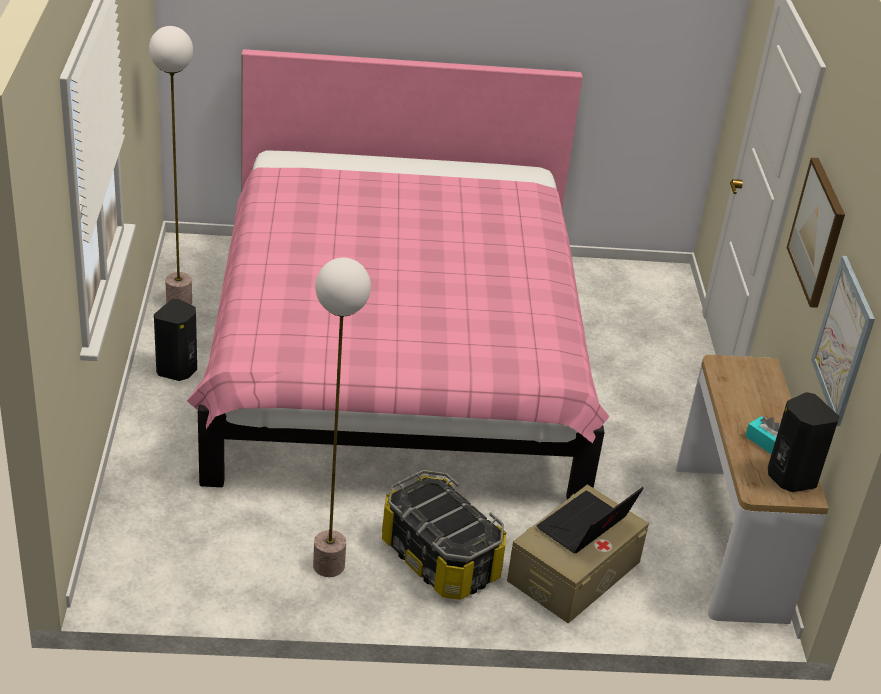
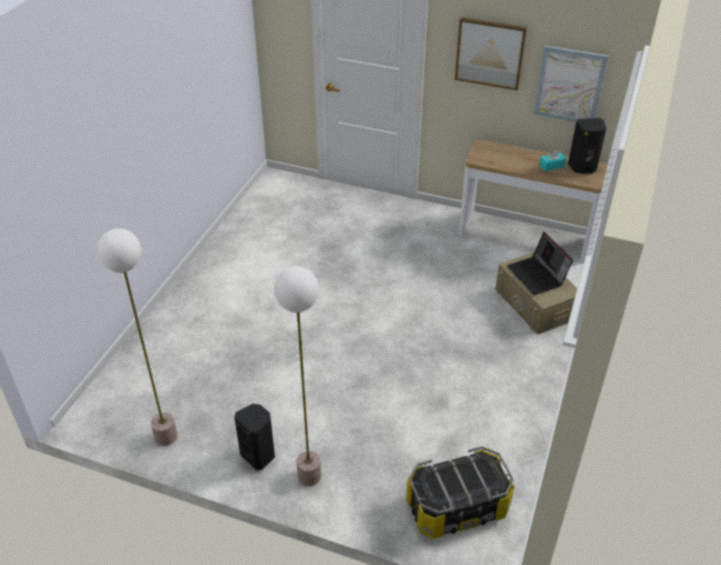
camera: 65 degrees left, 5 degrees up
(328, 566) = (506, 415): floor lamp -> floor lamp (309, 476)
(396, 359) = (303, 326): pink bed -> none
(439, 559) = (511, 359): storage box -> storage box (457, 508)

